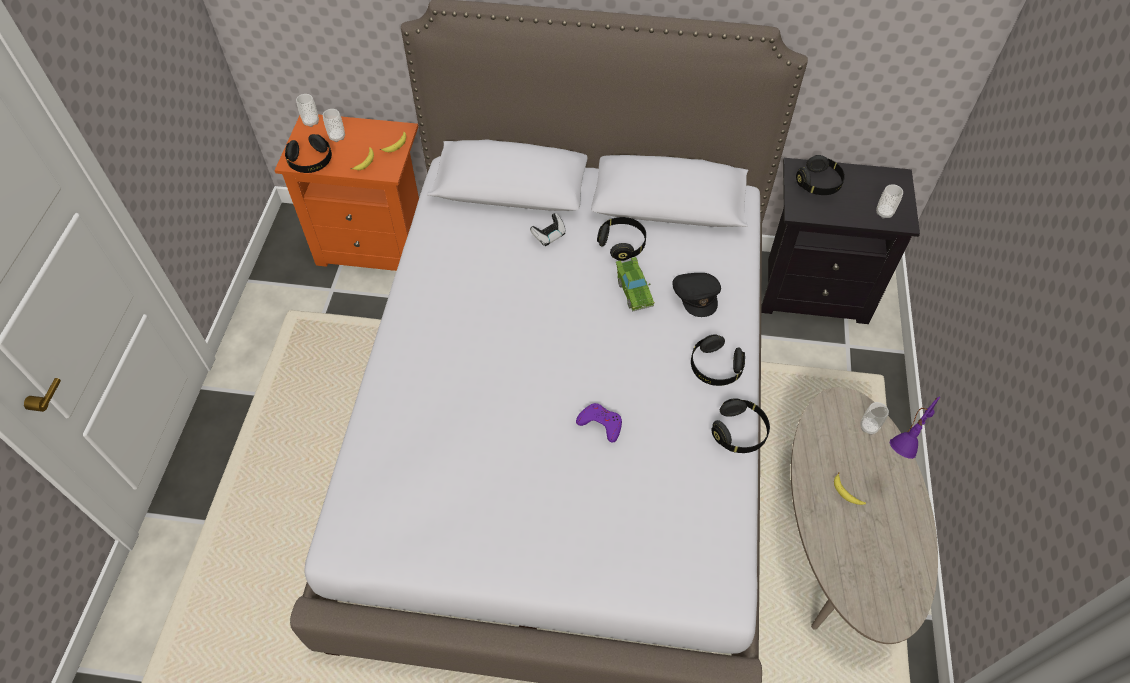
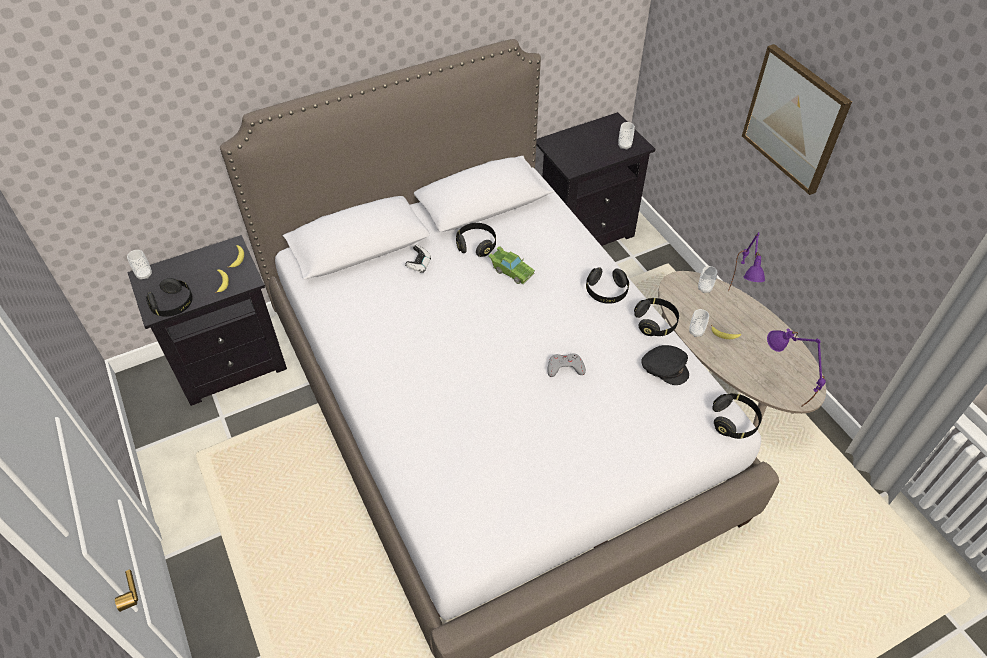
camera: 35 degrees left, 5 degrees down
(337, 137) = (179, 275): cup -> cup (696, 332)
(375, 244) = (231, 363): orange nightstand -> black nightstand
(600, 423) = (565, 367): purple game controller -> grey game controller
(696, 295) = (555, 253): black cap -> black cap (664, 368)
(818, 184) = (570, 146): black headphones -> black headphones (734, 421)
(847, 600) = (777, 397): none -> purple table lamp
(1054, 280) = (795, 119): none -> picture

